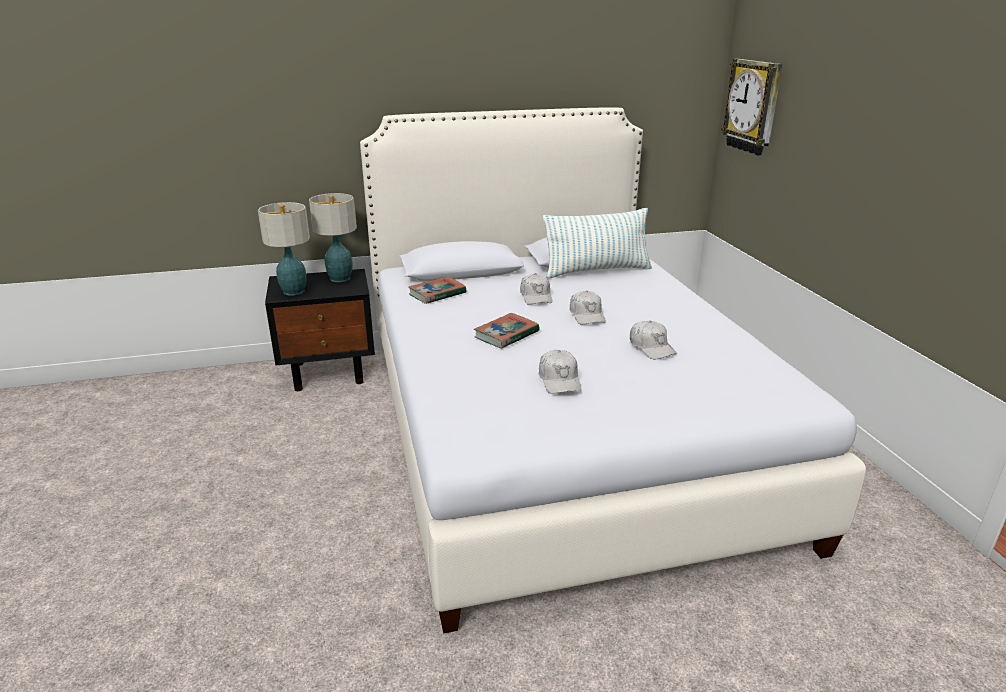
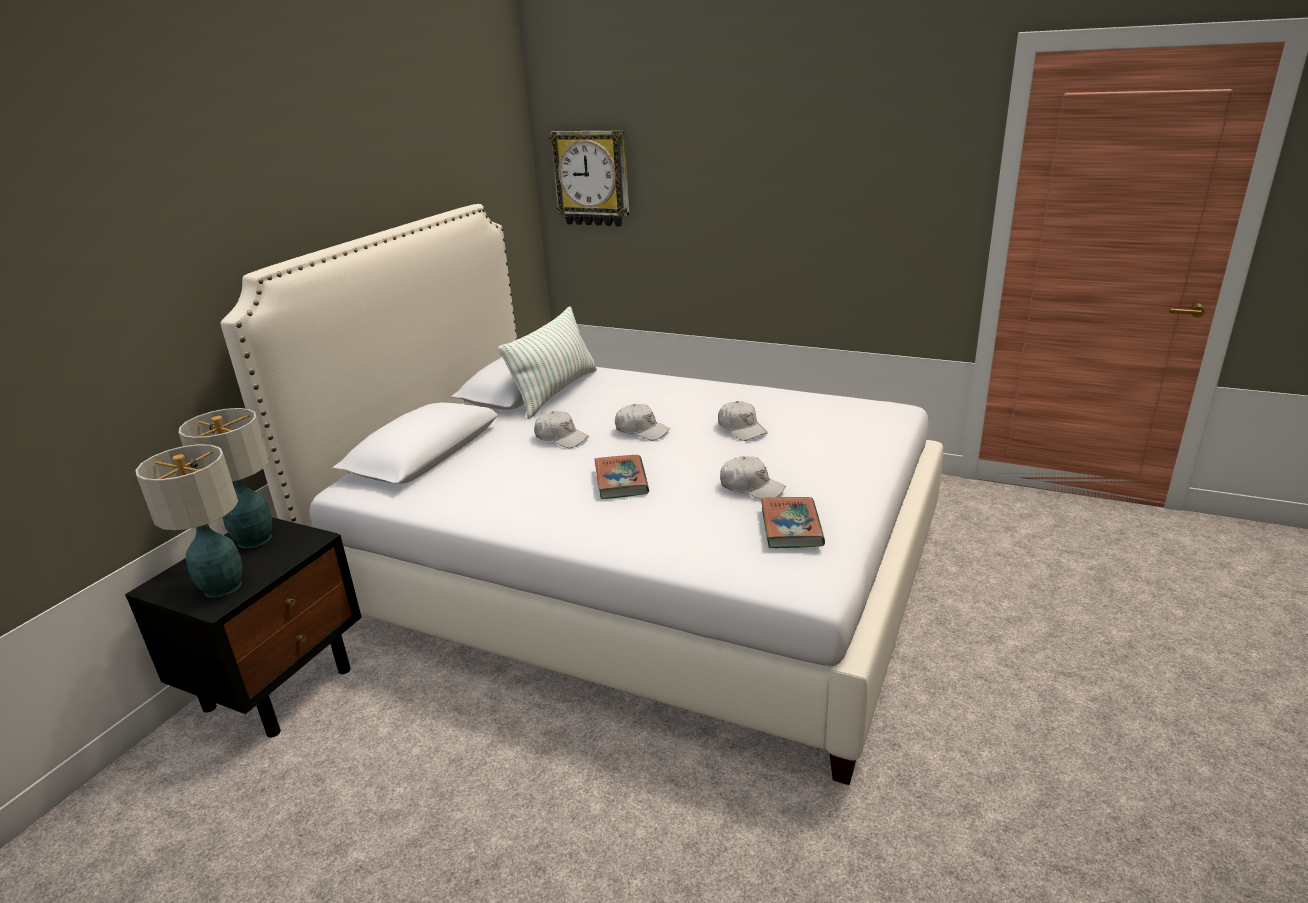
camera: 50 degrees left, 0 degrees up
(437, 294) = (459, 485): book -> book (791, 527)
(651, 347) = (741, 429): white cap -> white cap turned 45 degrees clockwise

